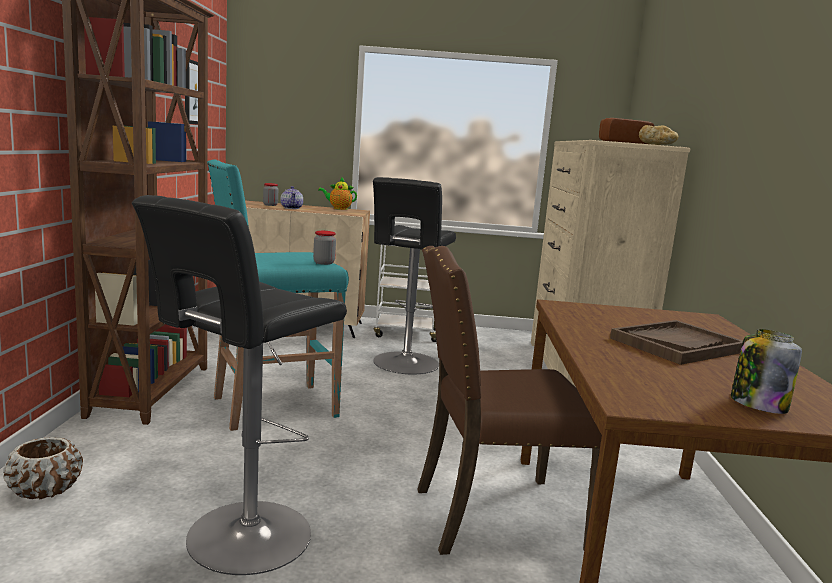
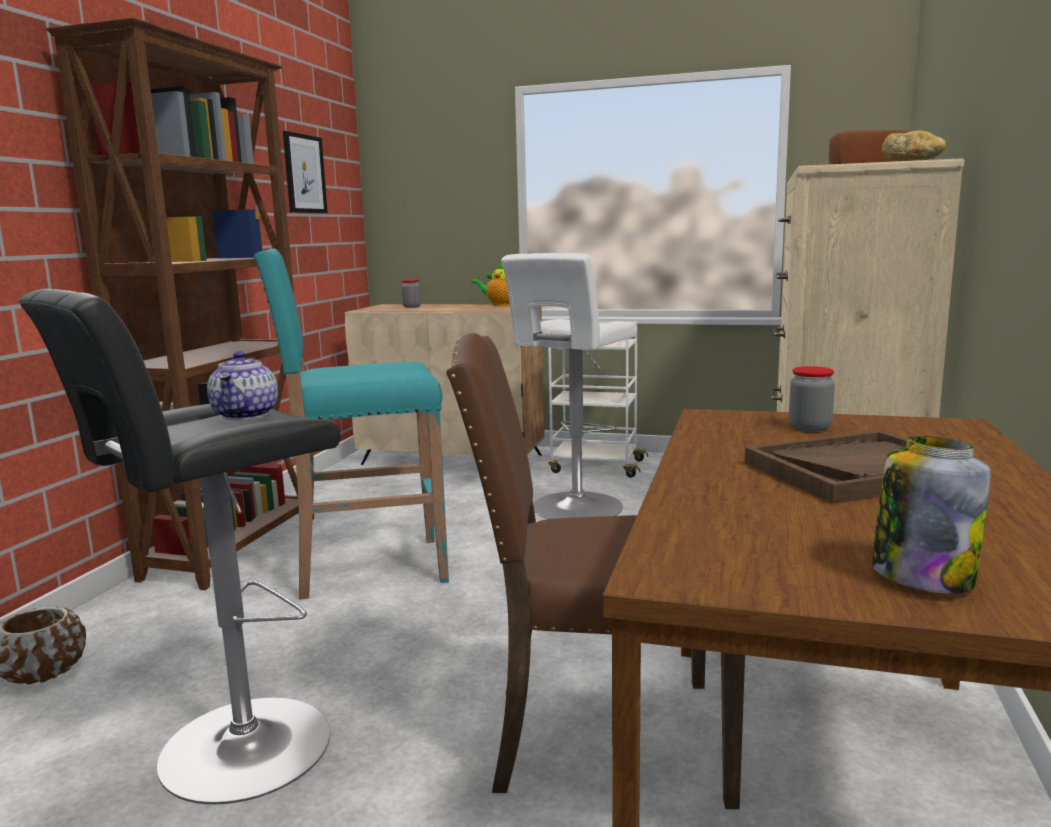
camera: 15 degrees right, 0 degrees up
(292, 208) = (435, 308): teapot -> teapot (246, 415)
(324, 263) = (410, 373): jar -> jar (809, 428)
(404, 364) = (574, 509): black stool -> white stool

